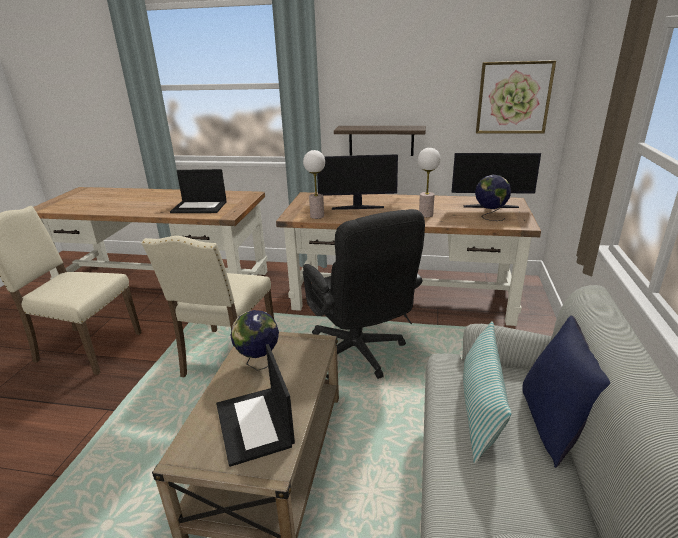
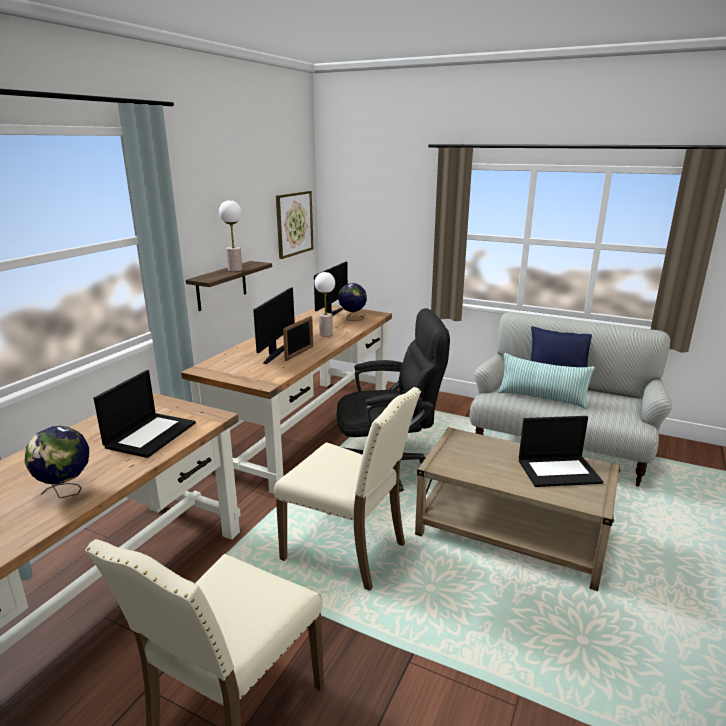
camera: 75 degrees left, 5 degrees down
(258, 363) = (479, 464): globe -> globe (66, 492)
(317, 216) = (279, 372): table lamp -> table lamp (235, 270)
(364, 214) = (299, 353): none -> picture frame

